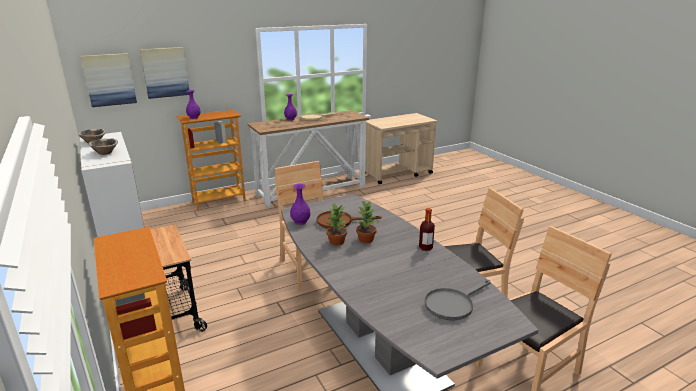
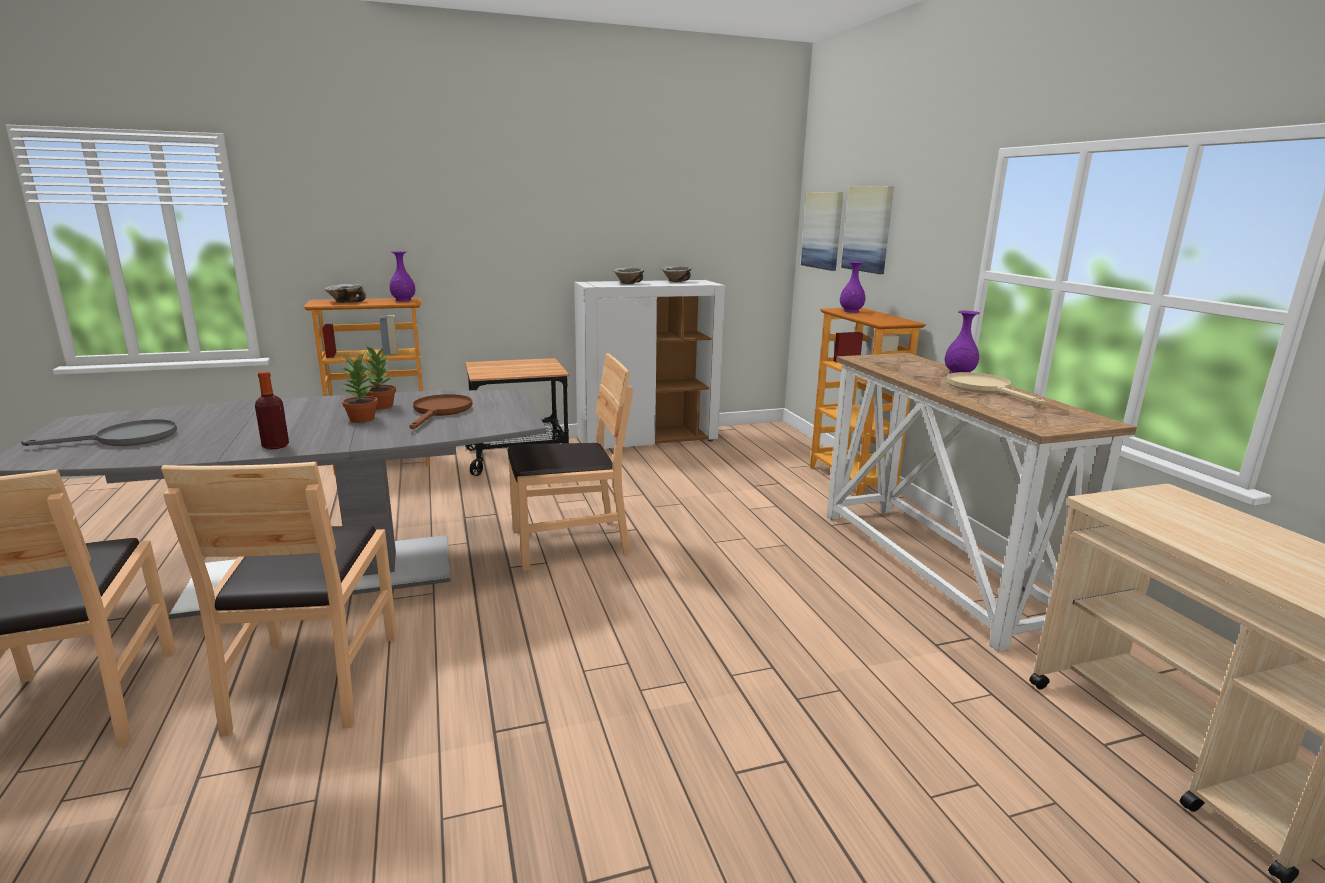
camera: 100 degrees right, 5 degrees down
(129, 267) = (345, 302): none -> bowl
(300, 222) = (468, 395): purple vase -> purple vase (403, 300)
(453, 304) = (125, 439): grey frying pan -> grey frying pan turned 90 degrees clockwise

